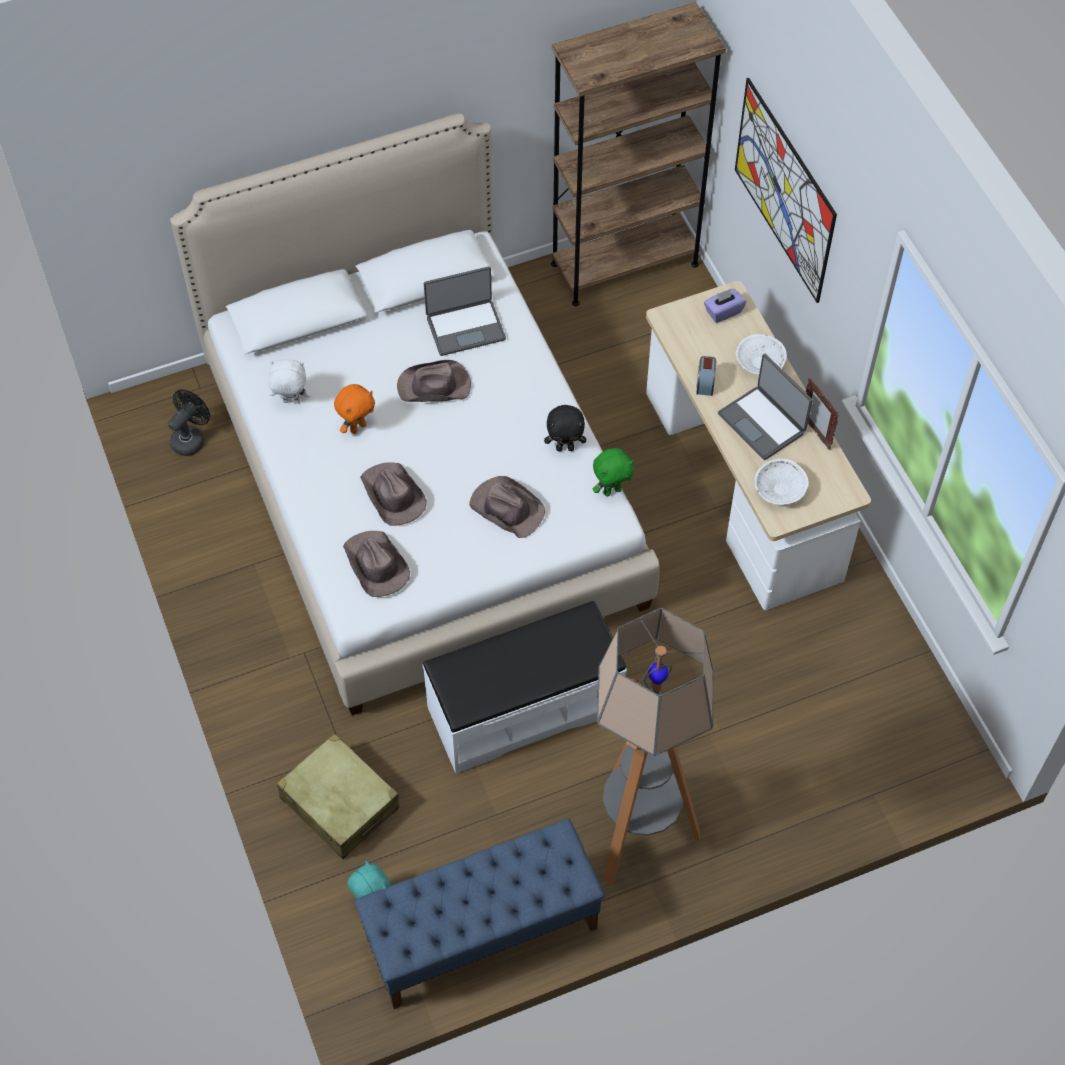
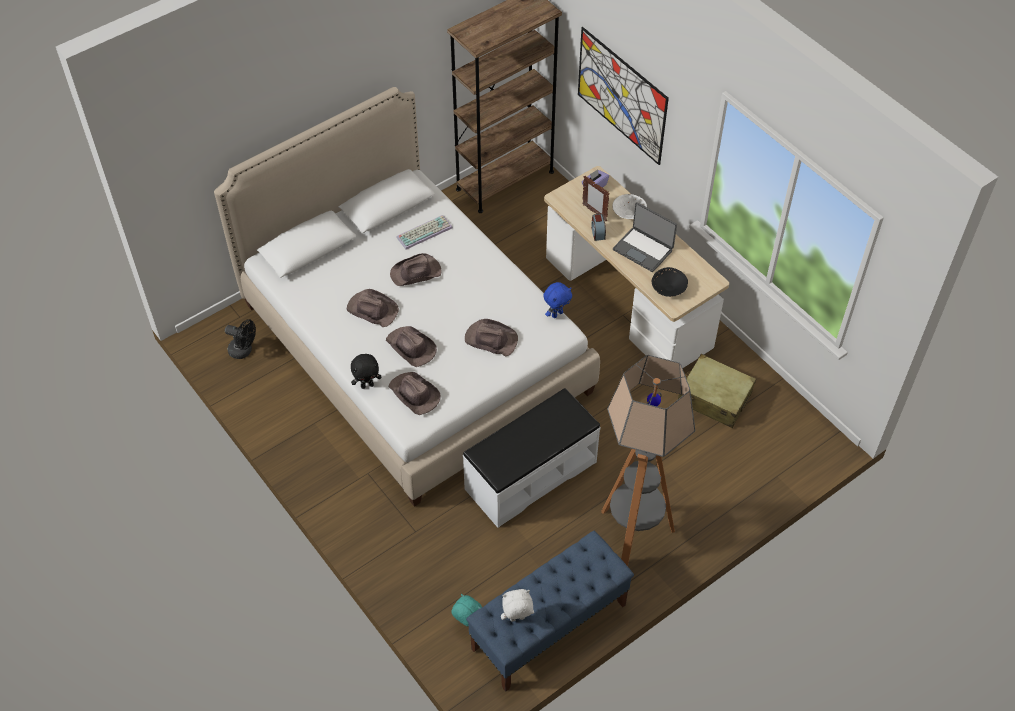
camera: 15 degrees left, 5 degrees down
(191, 438) = (244, 351): black fan -> black fan turned 90 degrees clockwise
(291, 402) = (320, 303): white plush toy -> white plush toy (517, 619)
(339, 803) = (424, 566): beige suitcase -> beige suitcase (714, 398)
(357, 427) = (372, 309): orange plush toy -> brown hat
(465, 327) = (424, 231): laptop -> keyboard
(565, 447) = (517, 293): black plush toy -> black plush toy (367, 385)
(612, 490) = (557, 314): green plush toy -> blue plush toy
(779, 490) = (668, 288): white bowl -> black bowl
(816, 432) = (679, 248): picture frame -> picture frame (594, 212)

